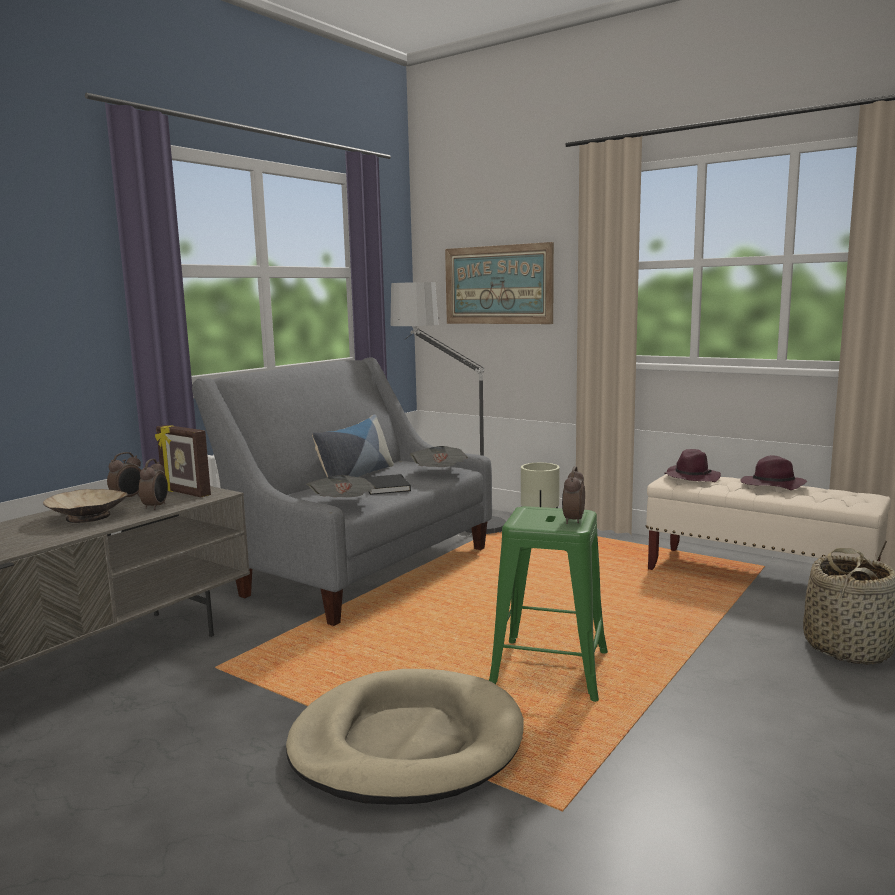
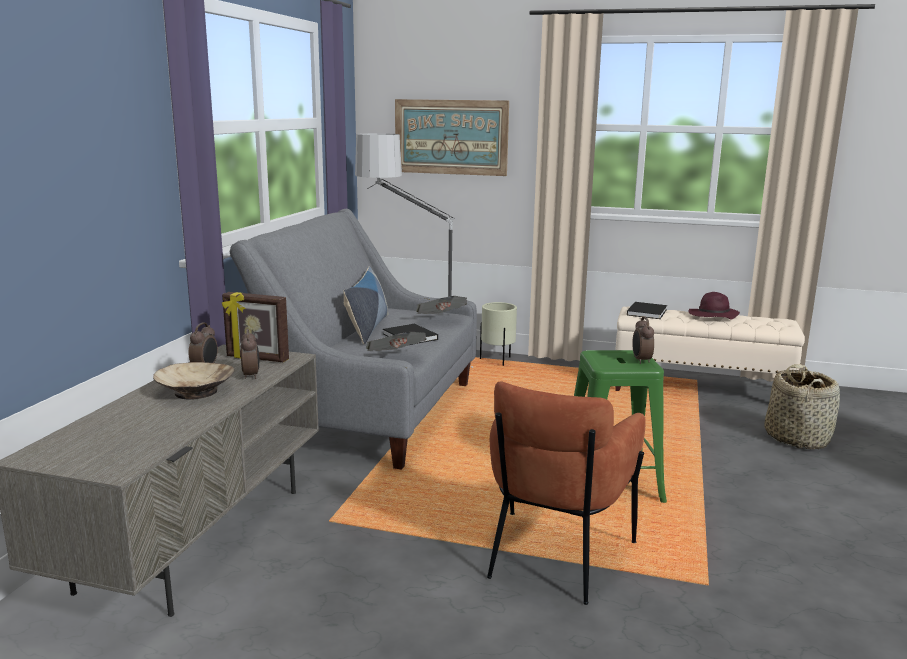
camera: 20 degrees left, 5 degrees up
(406, 743) = (554, 557): beige dog bed -> brown armchair
(691, 477) = (647, 312): purple hat -> black book

